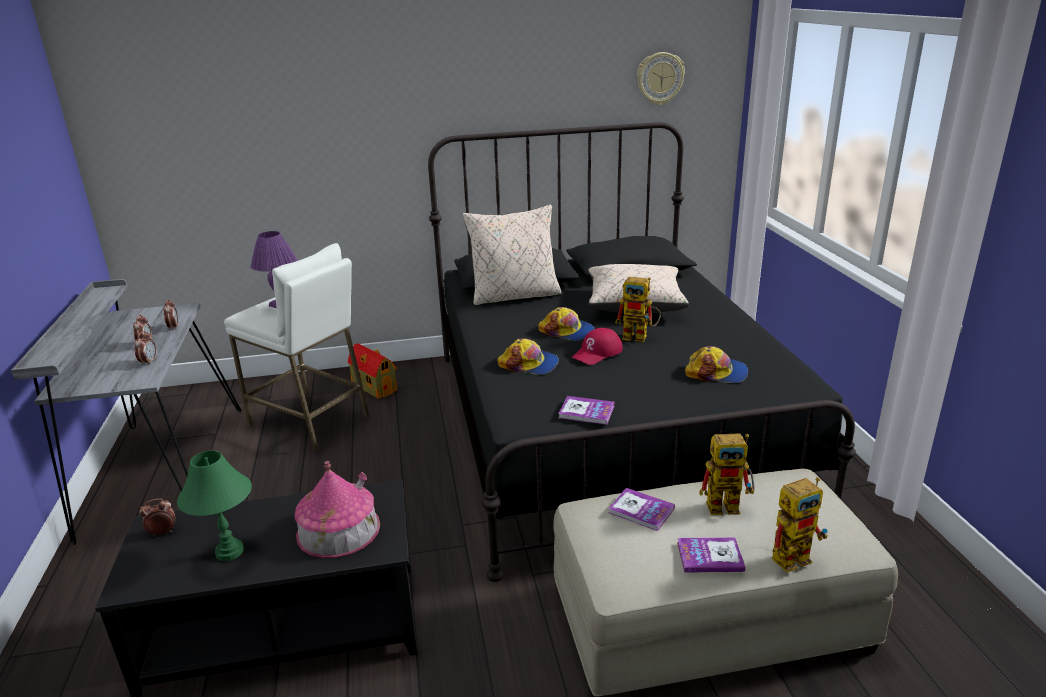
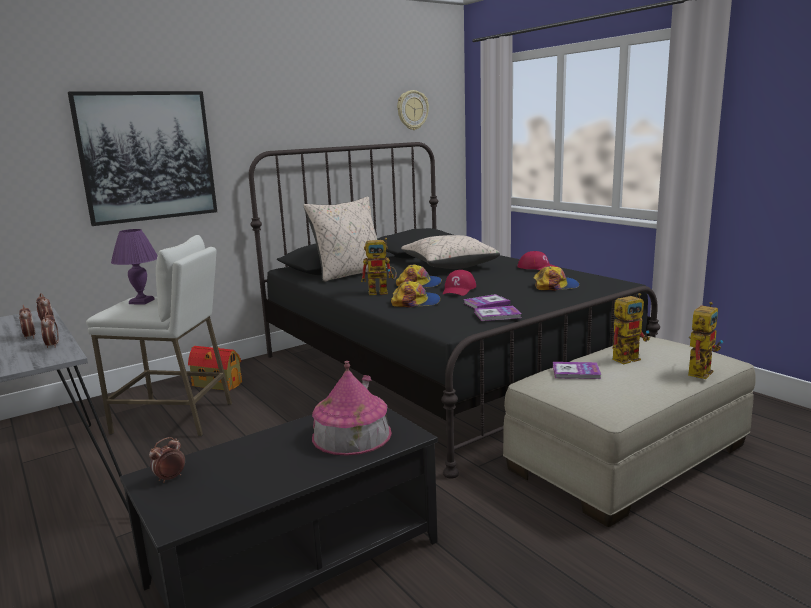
camera: 25 degrees left, 10 degrees down
(230, 551) = (262, 472): green table lamp -> none
(318, 140) = (147, 156): none -> picture
(640, 337) = (478, 279): toy robot -> toy robot (382, 292)
(710, 556) = (651, 382): book -> book (486, 303)
(735, 332) = (538, 268): none -> red cap

